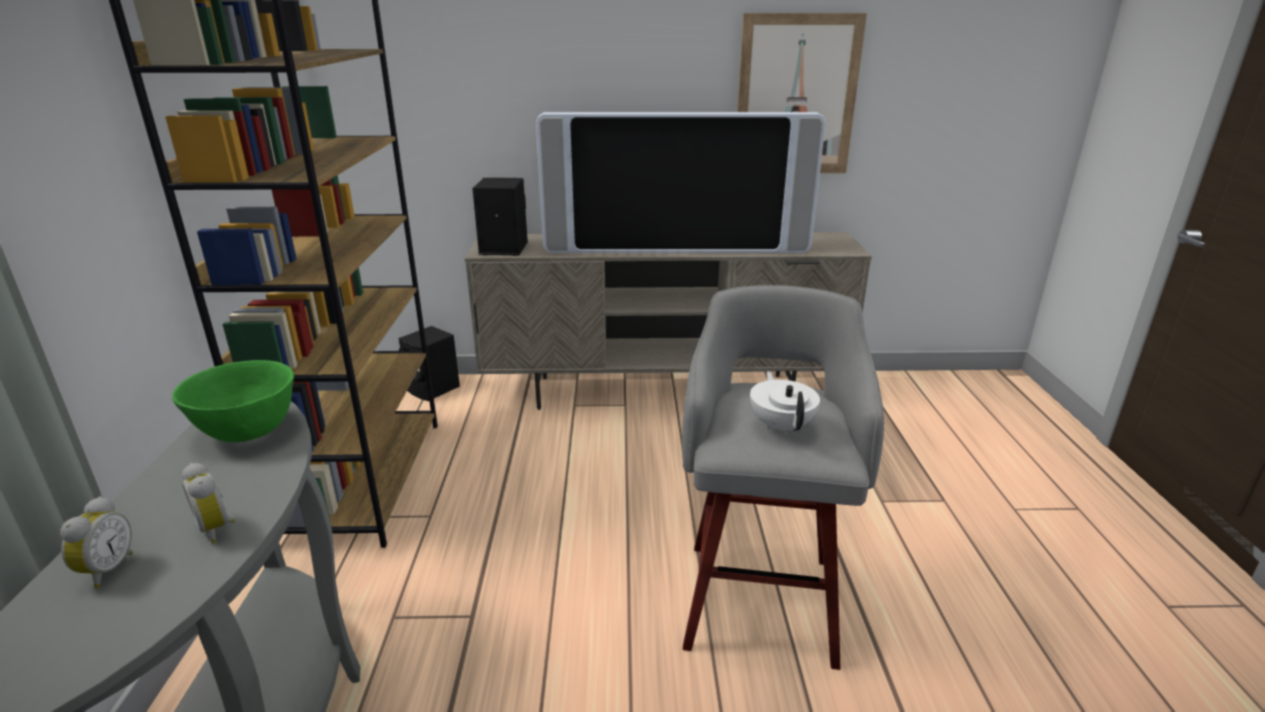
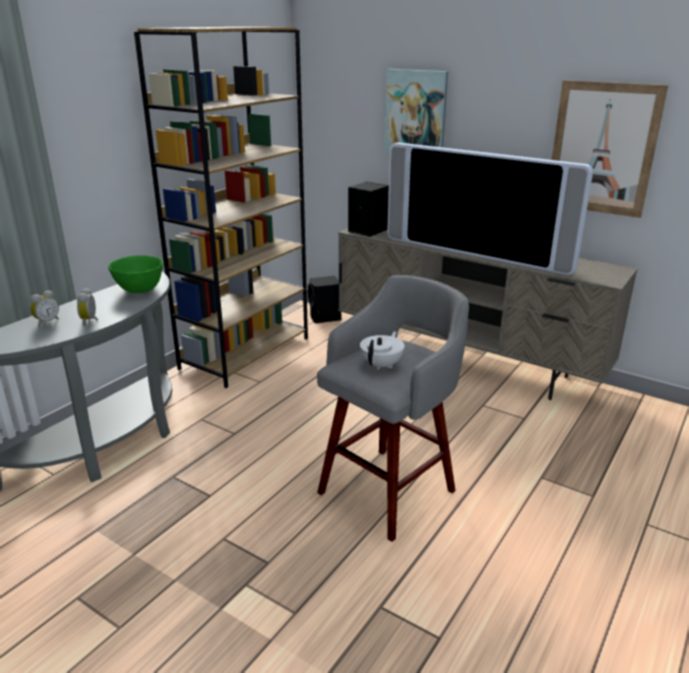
camera: 35 degrees right, 0 degrees up
(538, 71) = (416, 113): none -> picture

